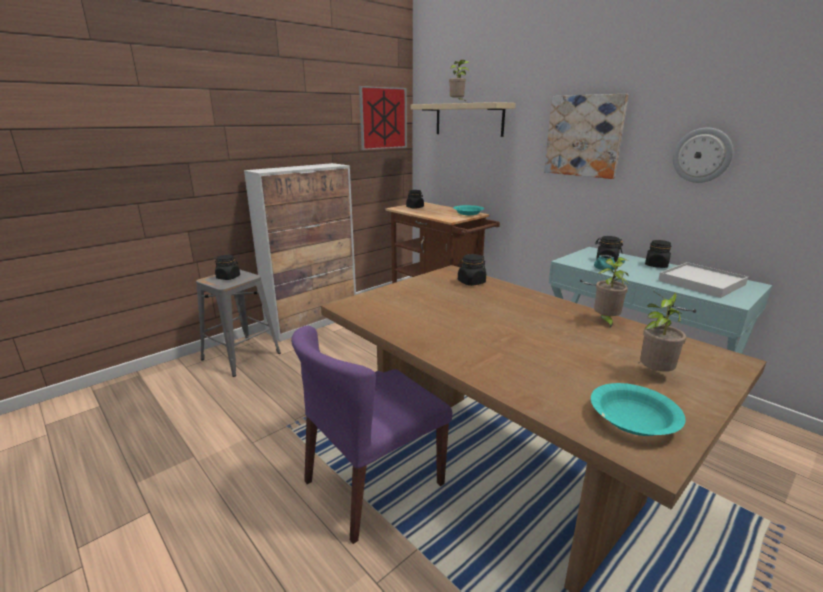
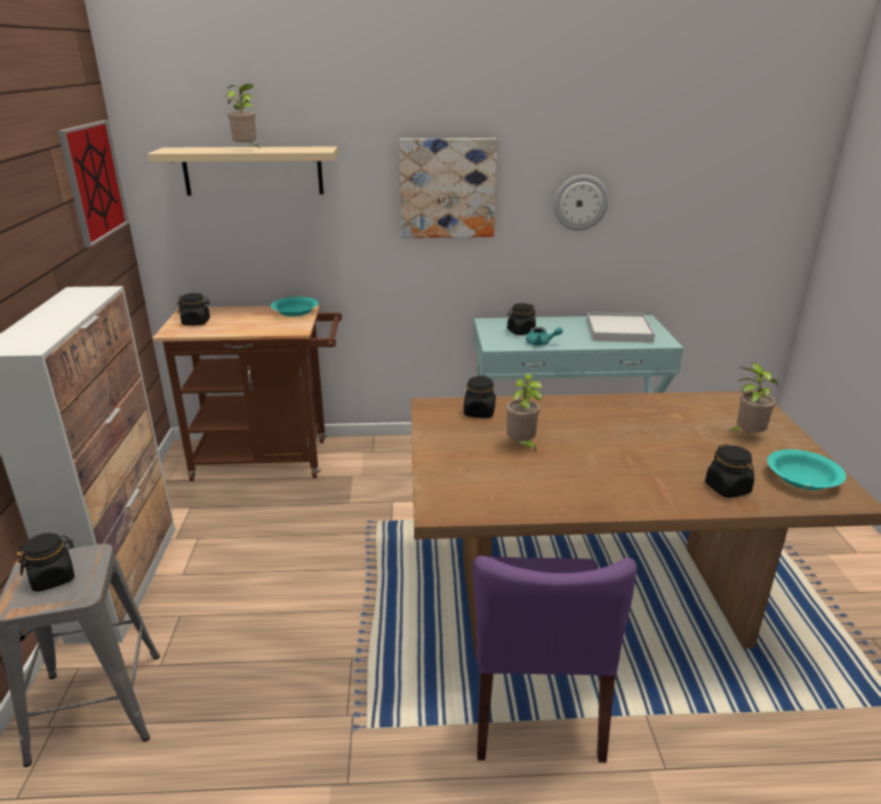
camera: 50 degrees left, 5 degrees up
(605, 321) = (645, 403): potted plant -> potted plant (522, 446)
(656, 265) = (562, 323): black jar -> black jar (727, 488)

